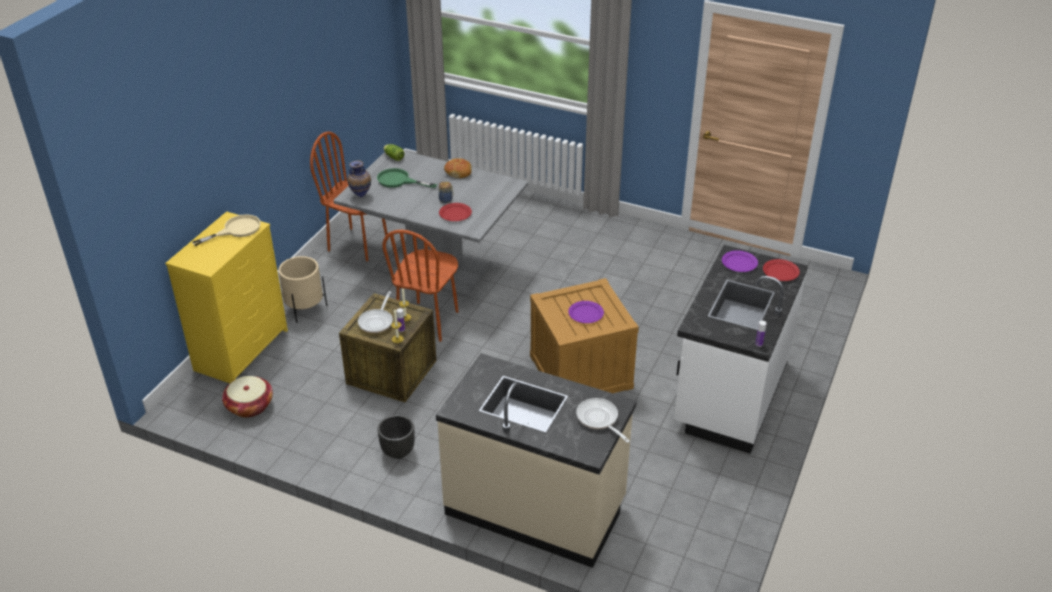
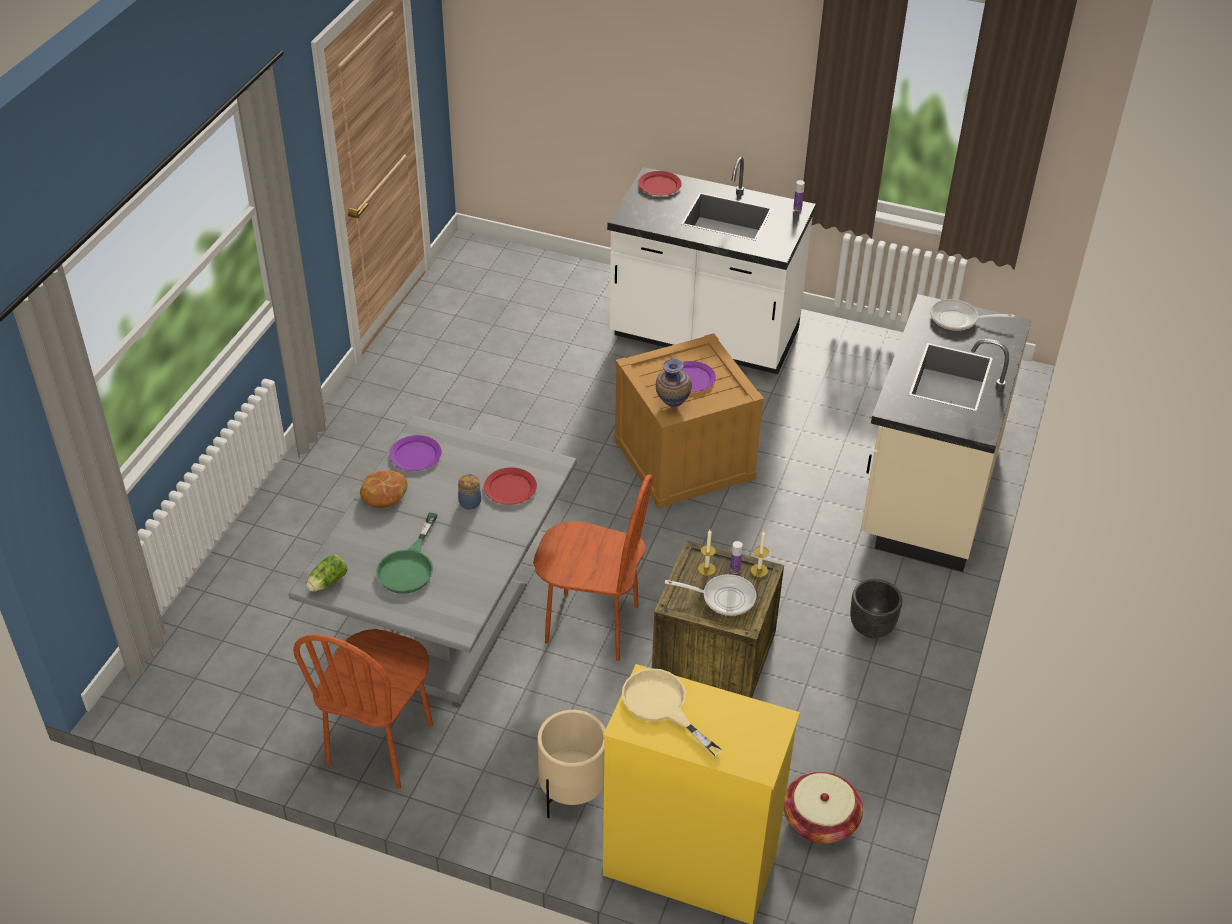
camera: 95 degrees left, 5 degrees up
(361, 195) = (456, 610): vase -> vase (671, 406)
(599, 419) = (958, 319): frying pan -> frying pan turned 45 degrees clockwise
(739, 263) = (646, 212): purple plate -> purple plate (415, 455)

